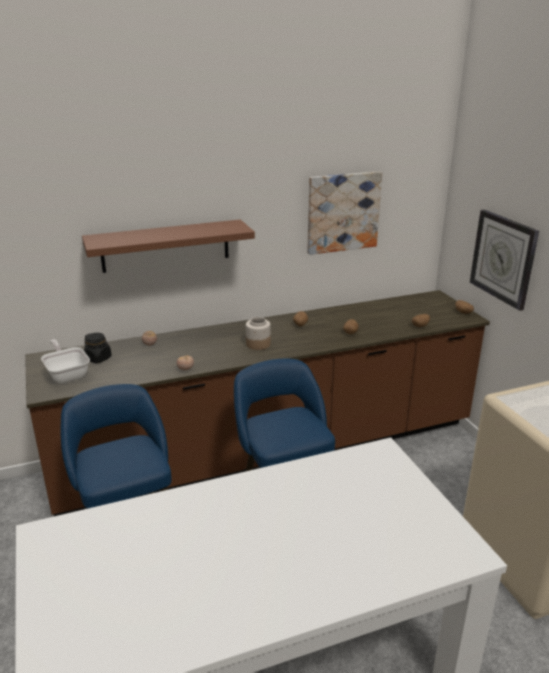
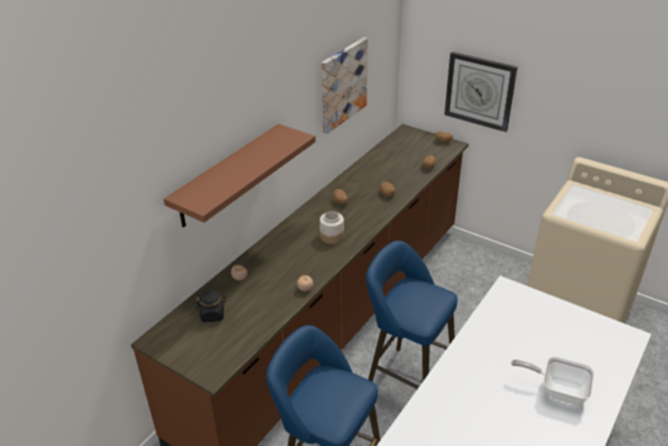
camera: 35 degrees left, 10 degrees up
(67, 374) = (207, 345): frying pan -> frying pan (558, 390)

